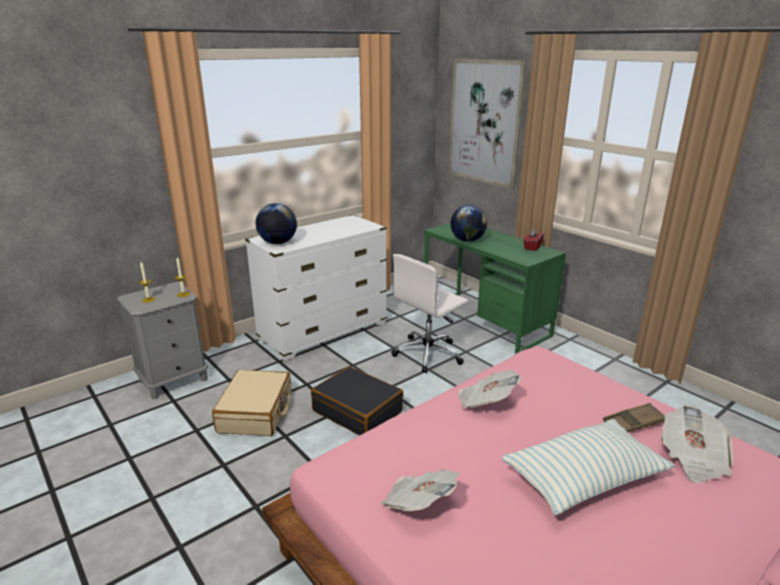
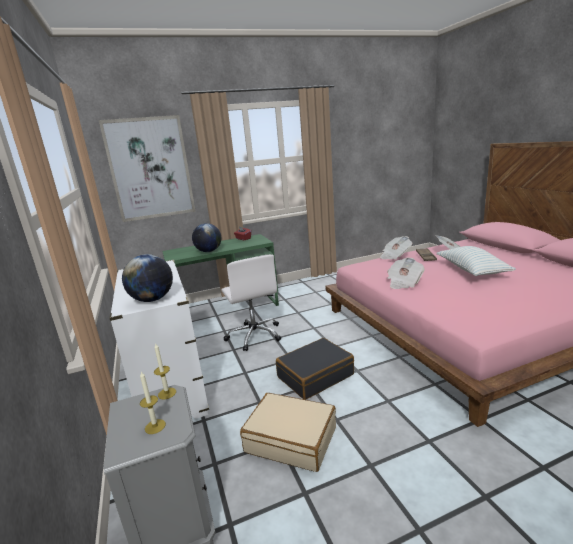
camera: 70 degrees left, 5 degrees down
(418, 504) = (505, 306): newspaper -> newspaper (395, 256)

